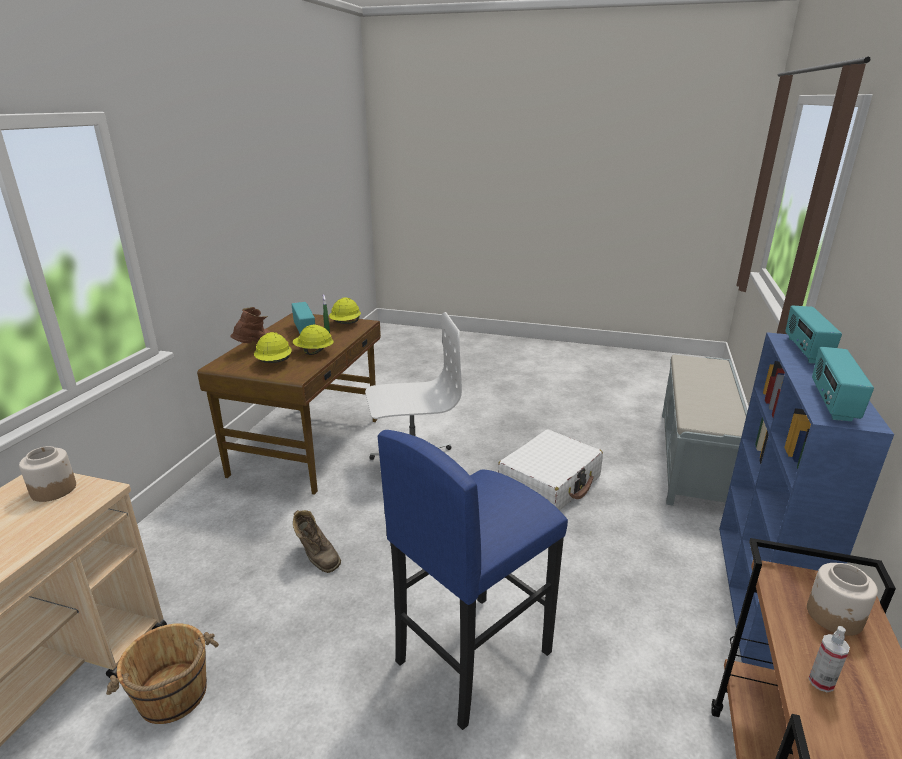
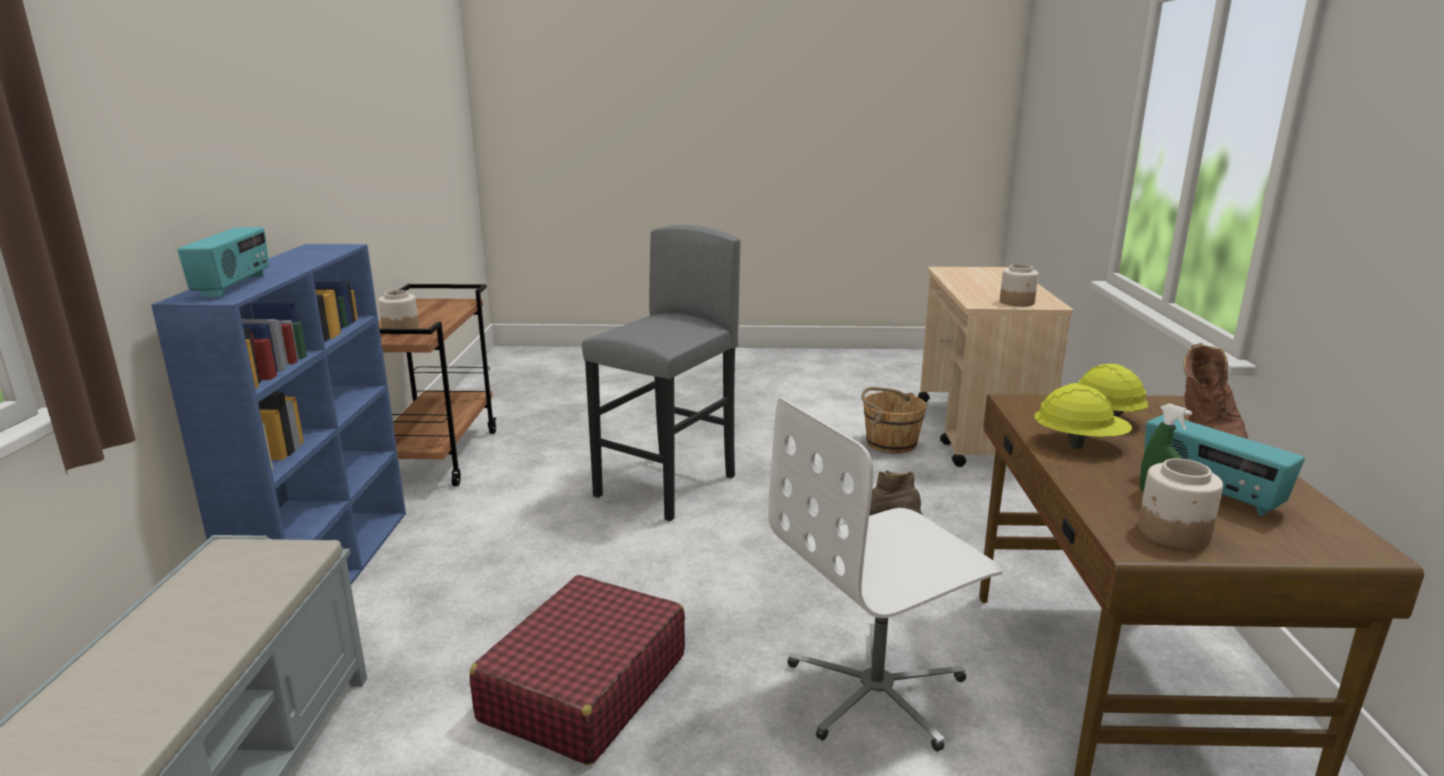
camera: 165 degrees right, 5 degrees down
(346, 324) = (1173, 533): yellow hard hat -> jar
(472, 656) = (667, 486): blue stool -> grey stool
(550, 482) = (584, 688): white suitcase -> red suitcase
(821, 682) = (443, 313): spray bottle -> none
(831, 403) = (318, 253): radio -> none

